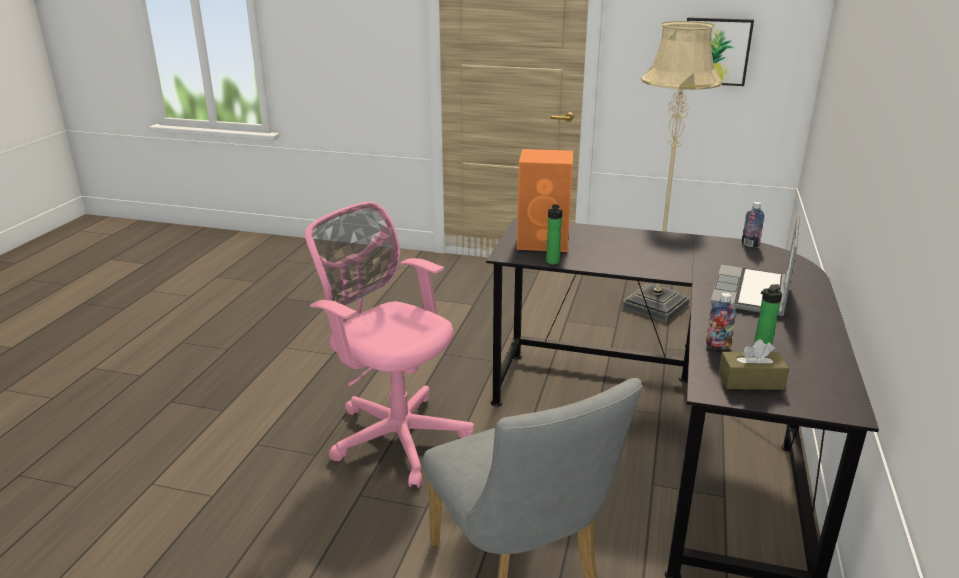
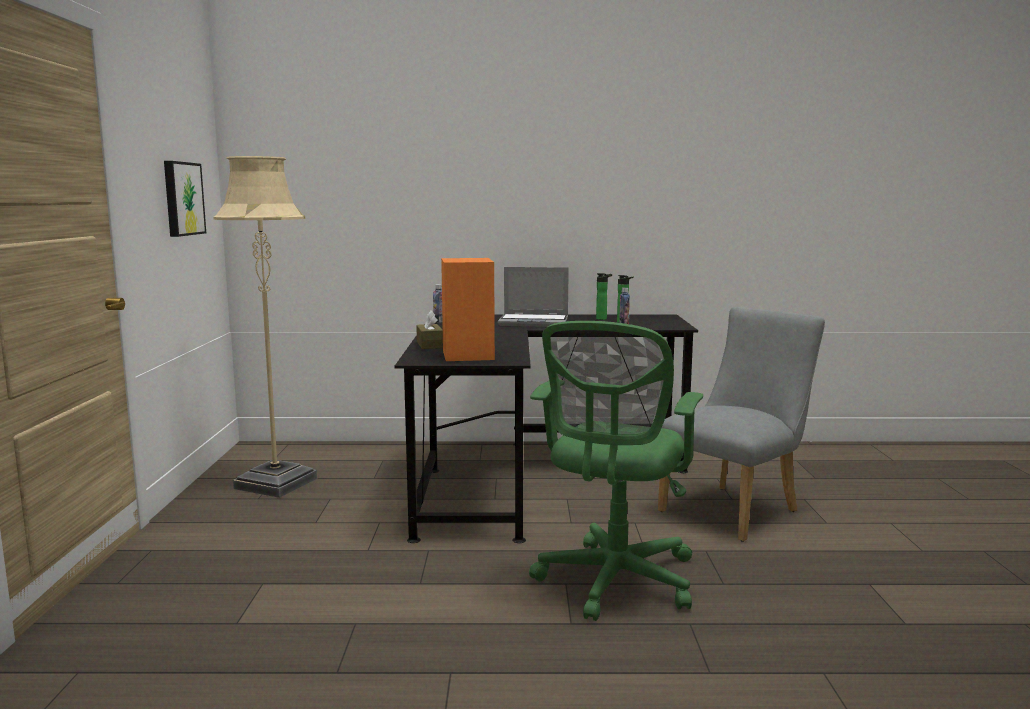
camera: 105 degrees left, 15 degrees down
(395, 434) = (614, 583): pink office chair -> green office chair
(552, 262) = (518, 351): bottle -> bottle (603, 319)
(750, 381) = (659, 323): brown tissue box -> brown tissue box (430, 345)

